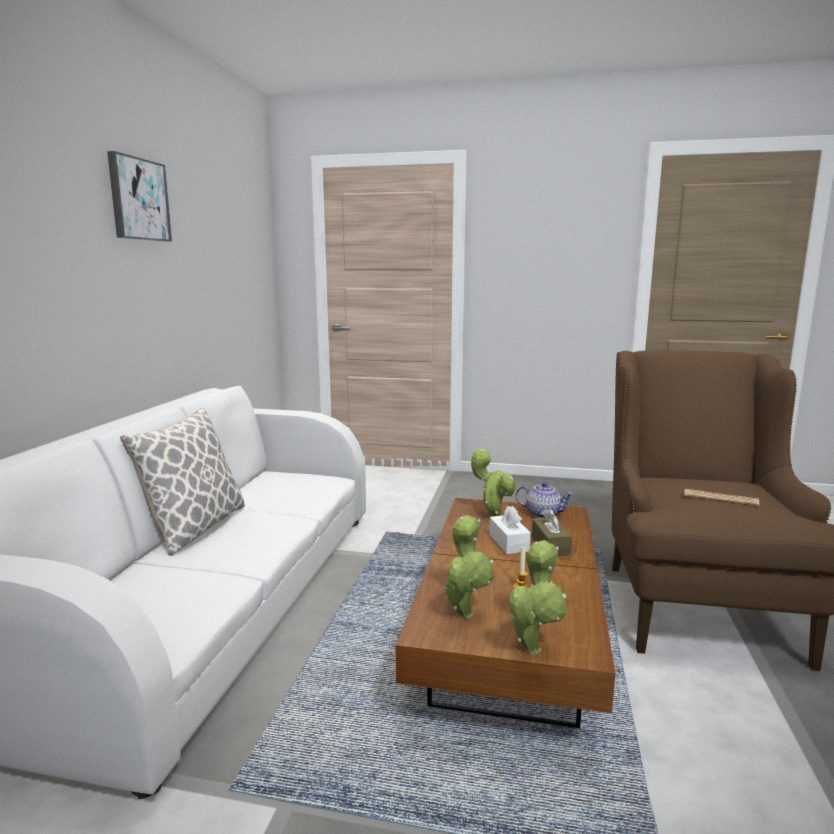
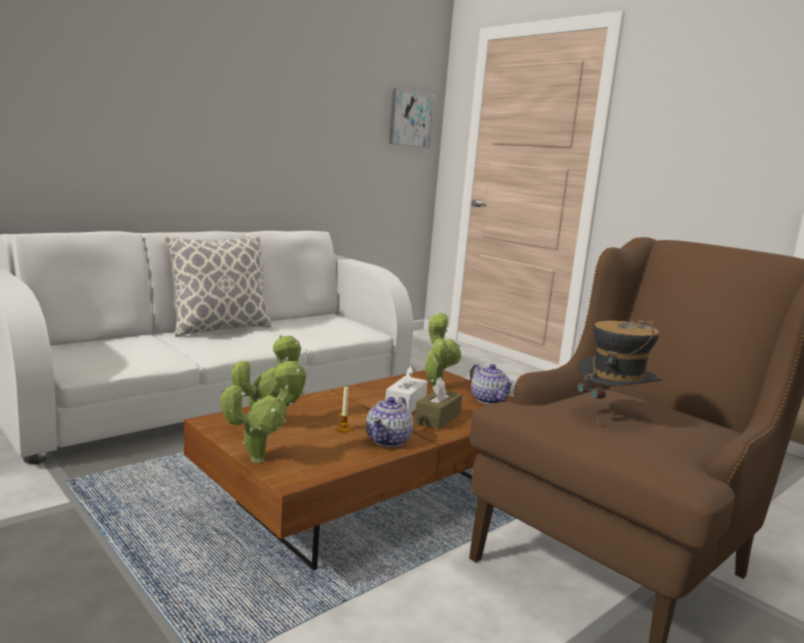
camera: 35 degrees right, 0 degrees up
(138, 199) = (260, 61): picture -> picture (410, 119)
(565, 581) = (388, 440): none -> teapot
(720, 498) = (611, 414): newspaper -> hat

